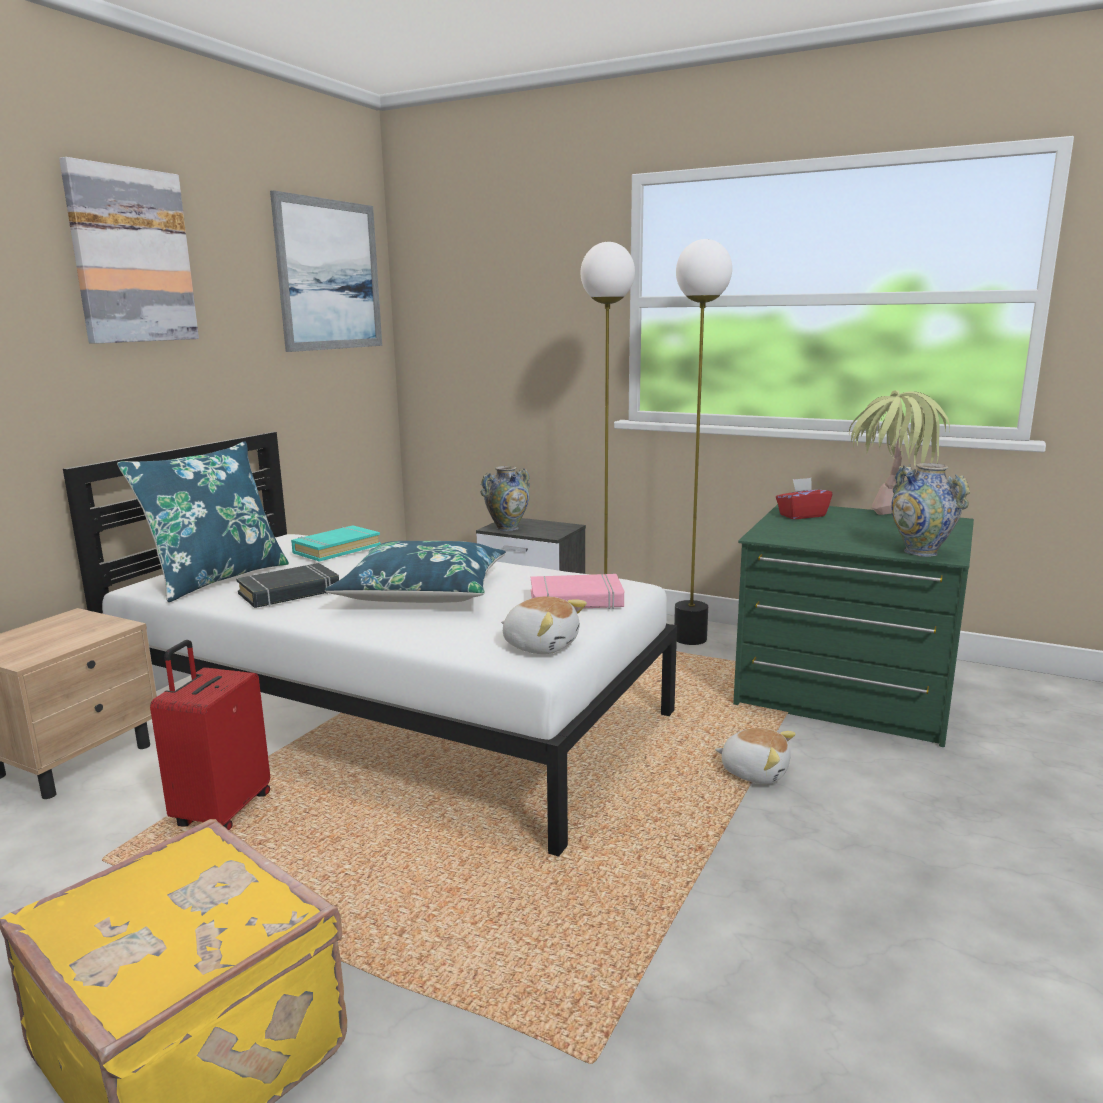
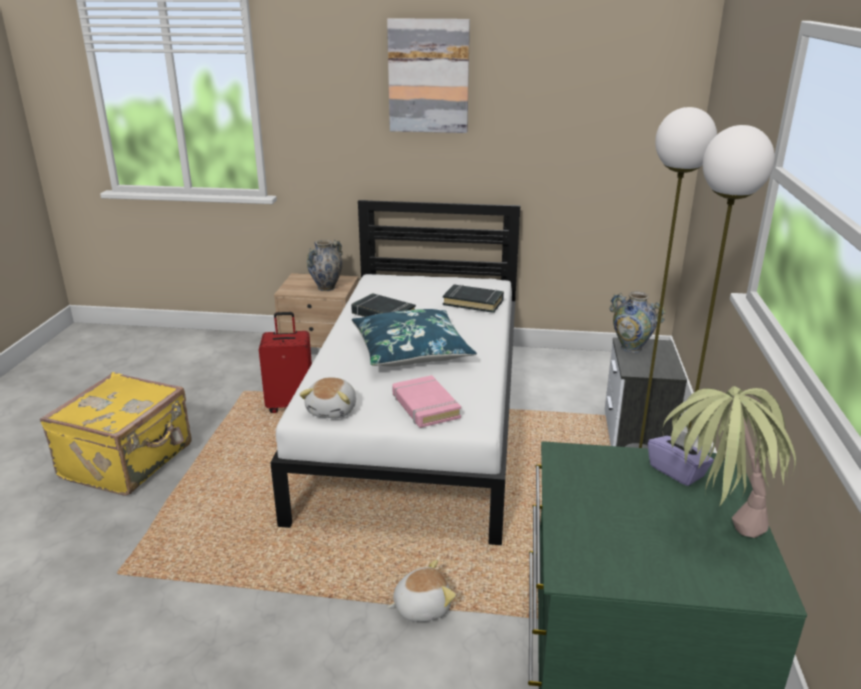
camera: 70 degrees right, 10 degrees up
(217, 578) = (398, 289): blue pillow -> none
(329, 275) = (620, 86): picture -> none
(336, 549) = (473, 302): turquoise book -> black book
(754, 772) = (421, 606): plush toy -> plush toy turned 120 degrees counterclockwise
(801, 515) = (677, 471): red tissue box -> purple tissue box
(921, 552) = (576, 556): vase -> vase (326, 288)

